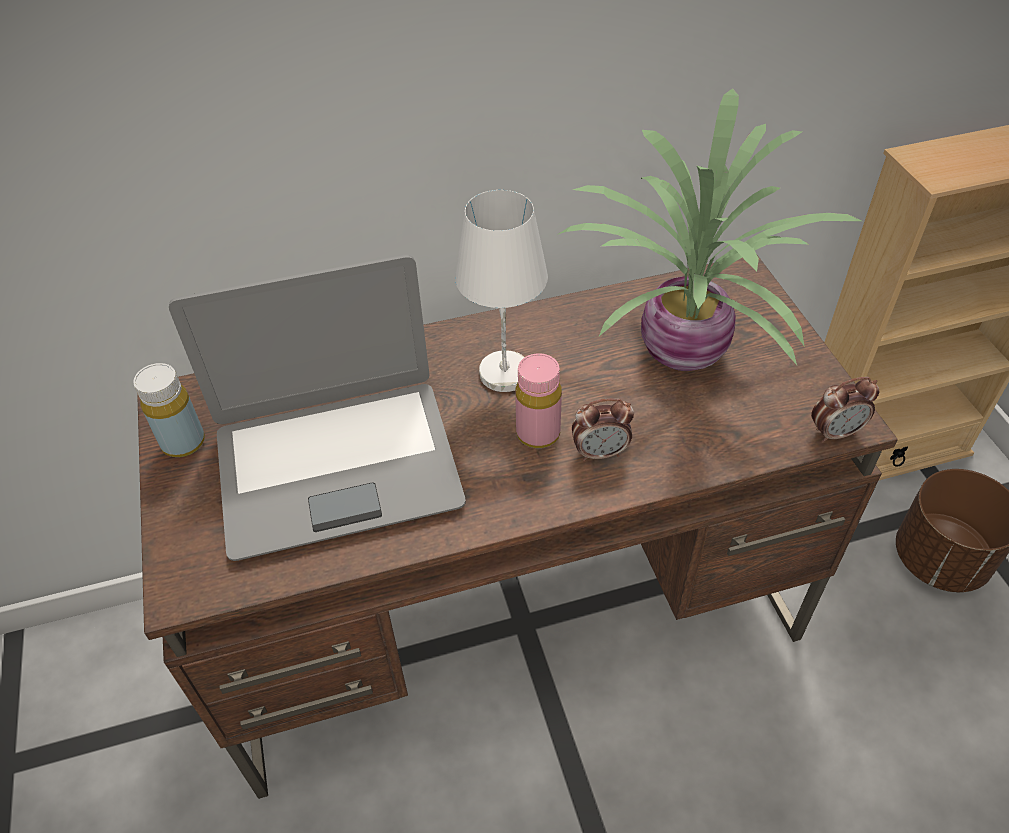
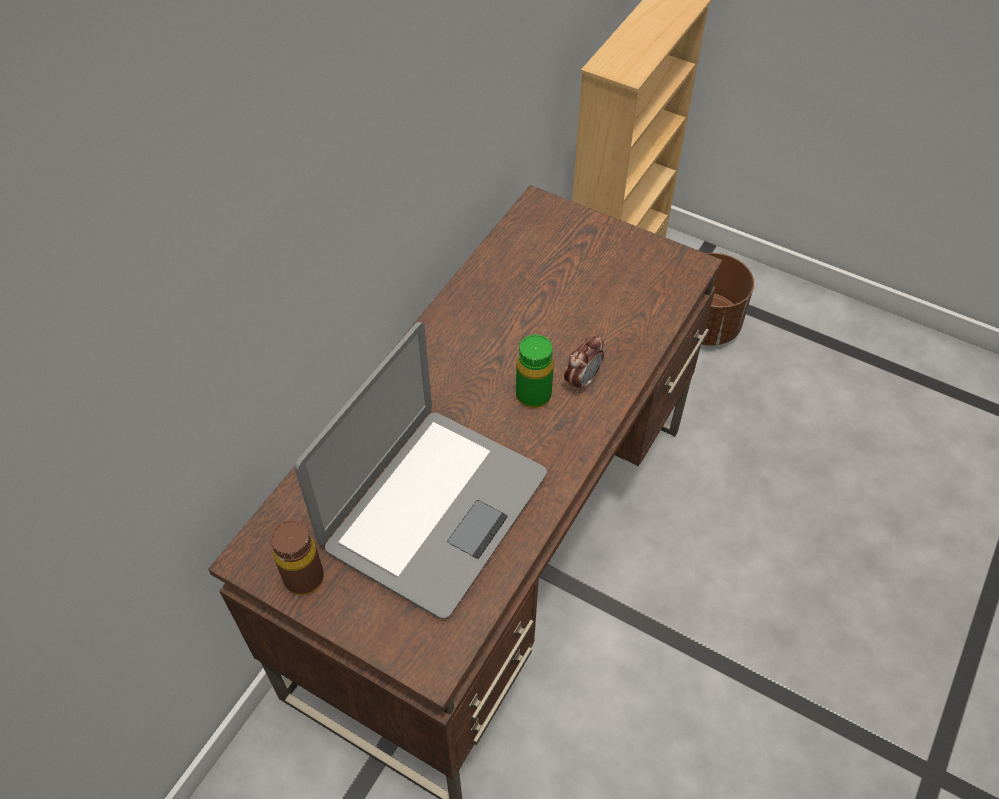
camera: 45 degrees left, 5 degrees up
(183, 442) = (304, 578): yellow bottle -> brown bottle
(505, 374) = (468, 371): white table lamp -> none
(538, 433) = (533, 395): pink bottle -> green bottle
(688, 352) = (561, 280): potted plant -> none
(835, 433) = (690, 277): alarm clock -> none

